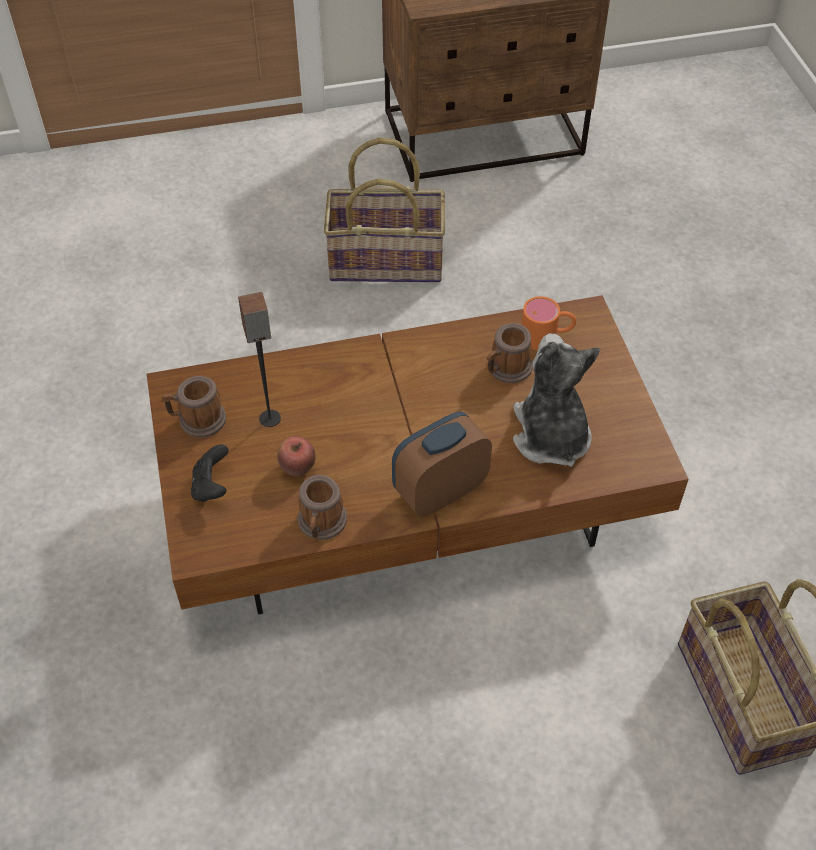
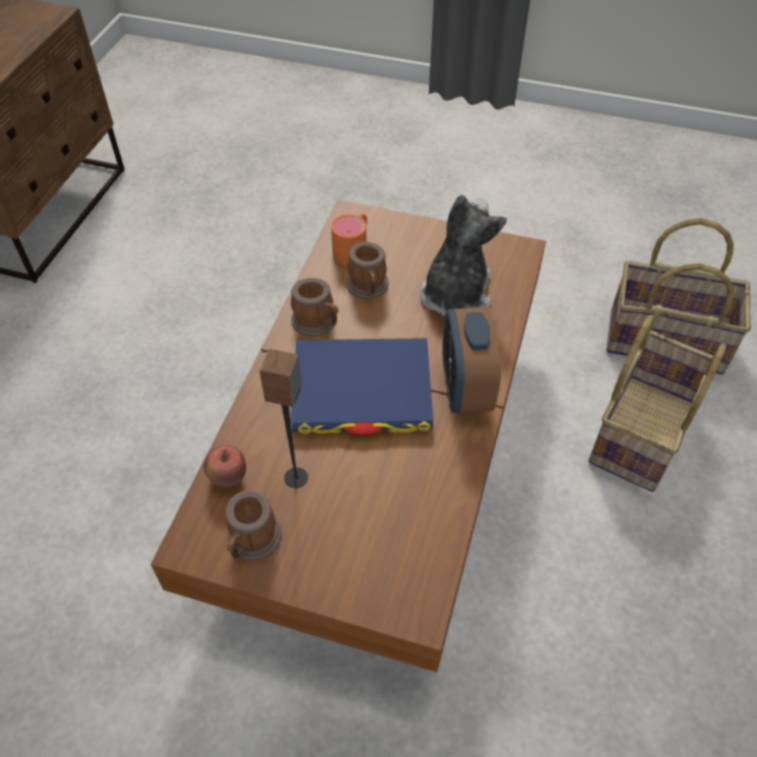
camera: 60 degrees left, 0 degrees up
(212, 486) = (346, 564): black game controller -> none
(297, 468) = (372, 481): apple -> apple (228, 478)
(321, 525) = (449, 491): mug -> mug (317, 323)
(385, 419) = (361, 391): none -> blue book
(386, 260) = (107, 342): basket -> basket (639, 431)
(550, 435) = (455, 294): plush toy -> plush toy turned 90 degrees clockwise

